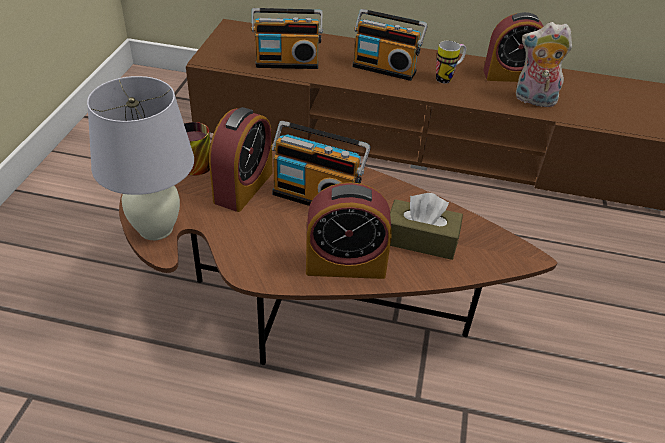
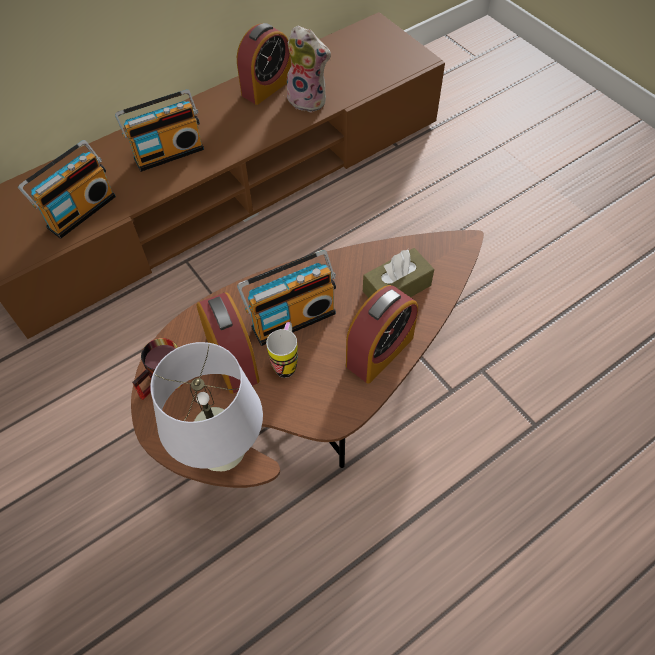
camera: 45 degrees left, 15 degrees up
(447, 78) = (227, 125): mug -> mug (287, 362)
(533, 100) = (309, 100): plush toy -> plush toy turned 120 degrees counterclockwise

